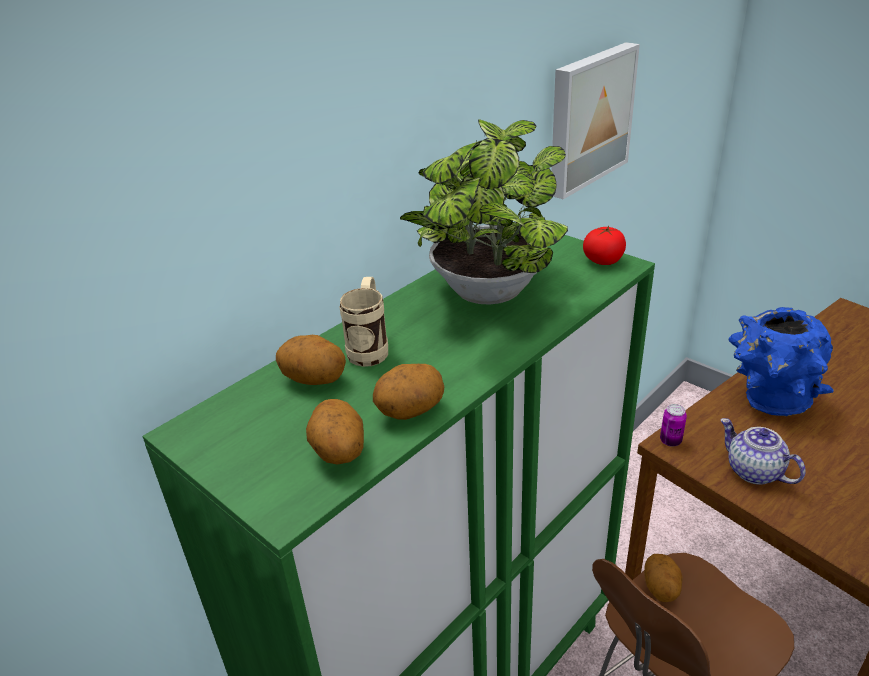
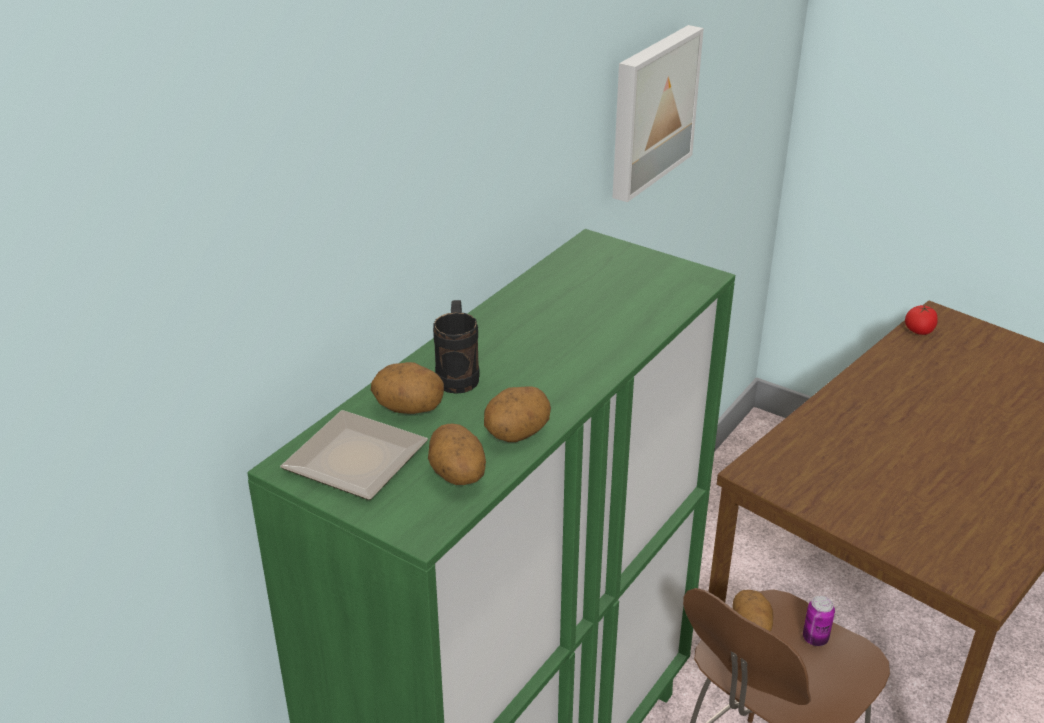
camera: 10 degrees left, 0 degrees up
(246, 433) = (357, 463): none -> plate
(370, 348) = (458, 374): beige mug -> black mug
(486, 296) = (566, 315): potted plant -> none
(603, 261) = (682, 273): tomato -> tomato (919, 331)
(670, 441) = (752, 468): can -> can (815, 638)
(753, 471) = (841, 495): teapot -> none
(768, 402) = (853, 421): blue vase -> none

